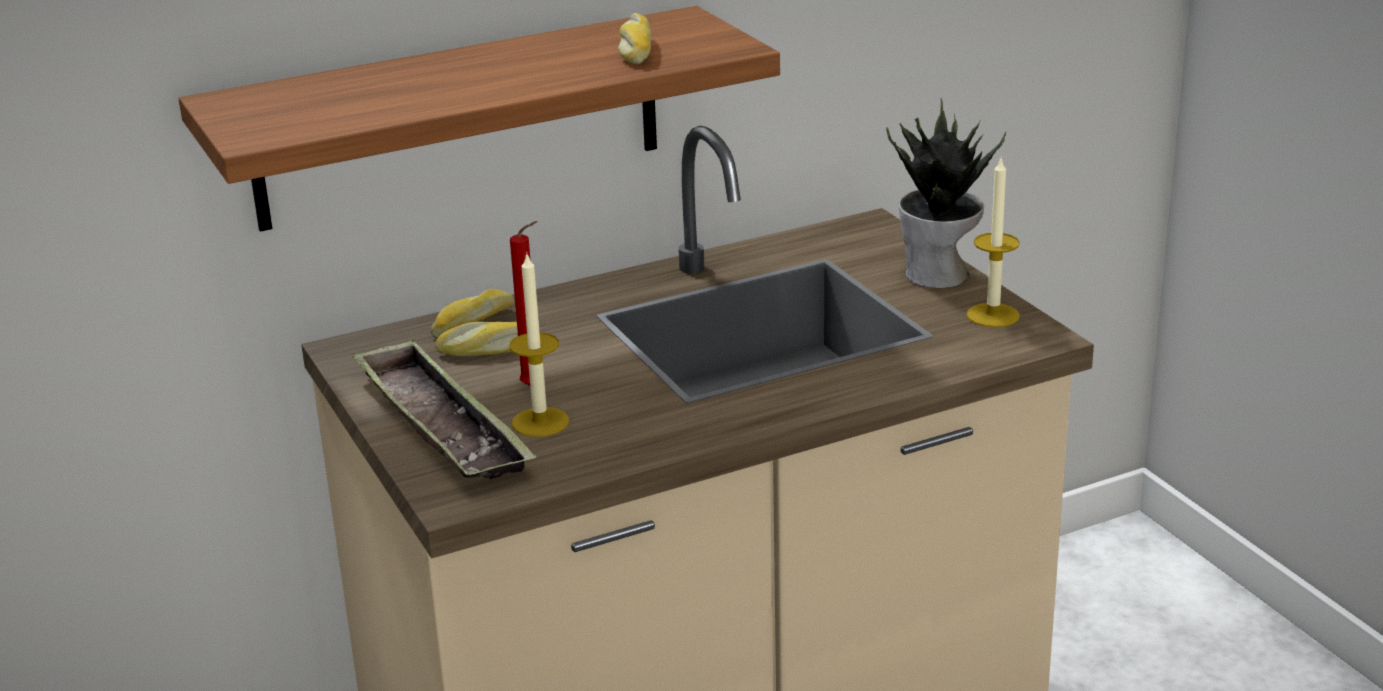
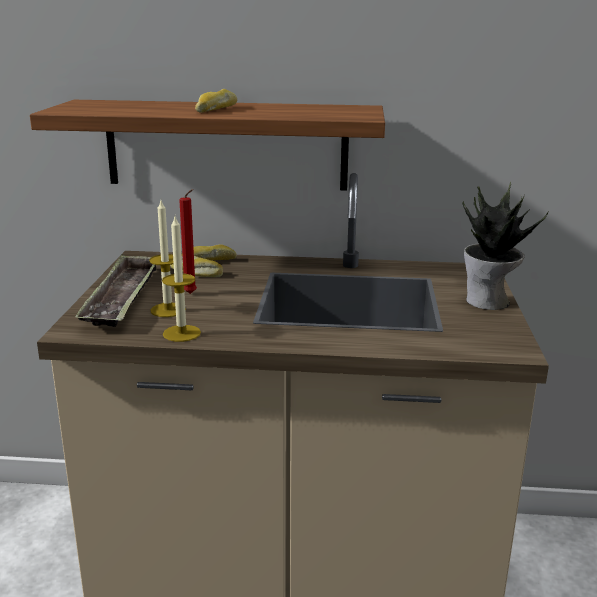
camera: 30 degrees right, 5 degrees down
(635, 50) = (307, 112): bread -> bread (215, 109)
(993, 315) = (496, 330): candle -> candle (181, 333)

